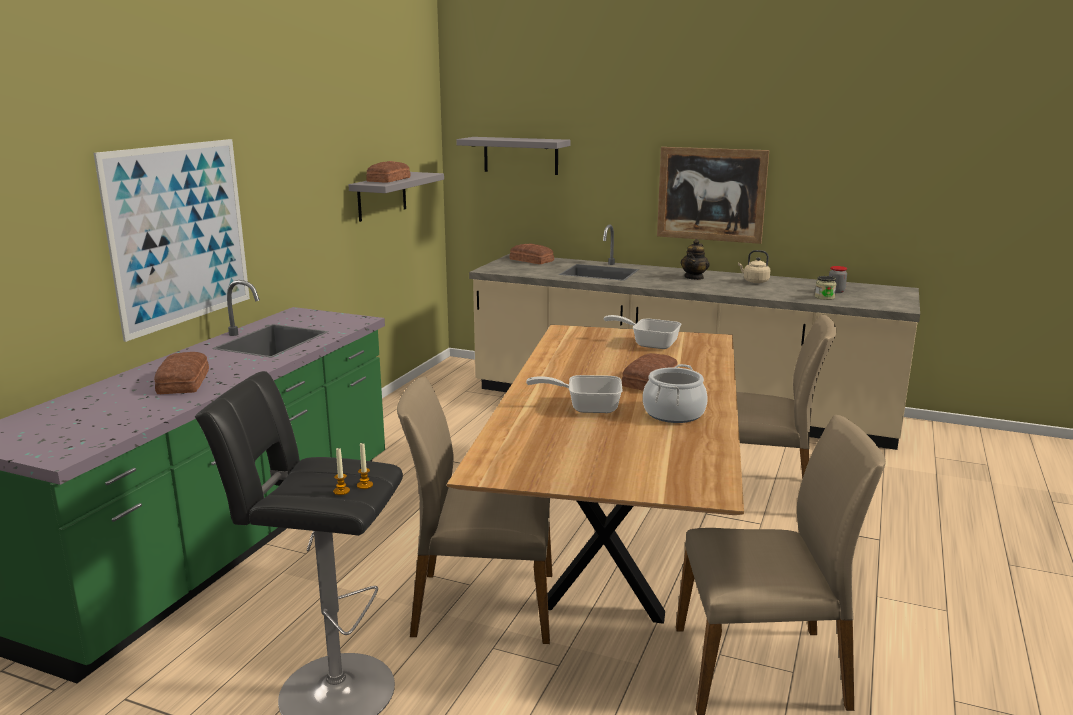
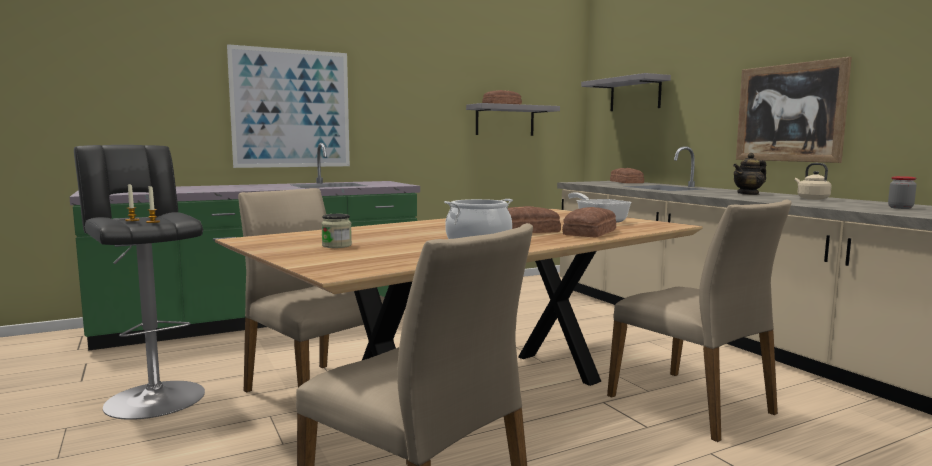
camera: 40 degrees right, 10 degrees down
(185, 382) = (230, 188): bread -> bread (591, 232)
(586, 407) = (426, 232): frying pan -> none
(824, 297) = (868, 208): jar -> jar (337, 245)

